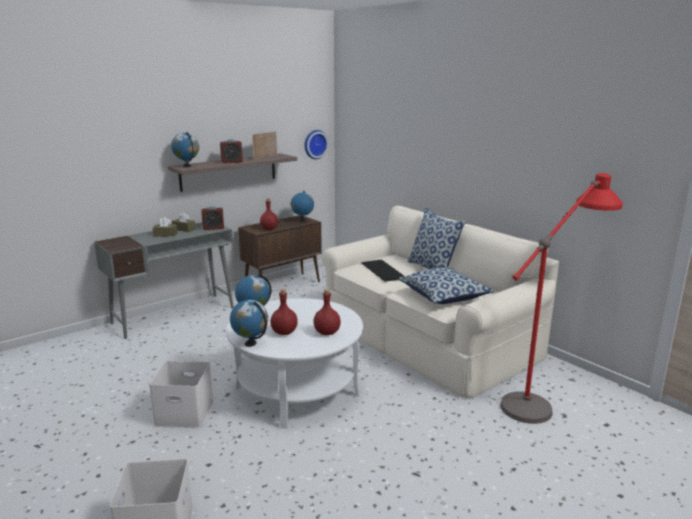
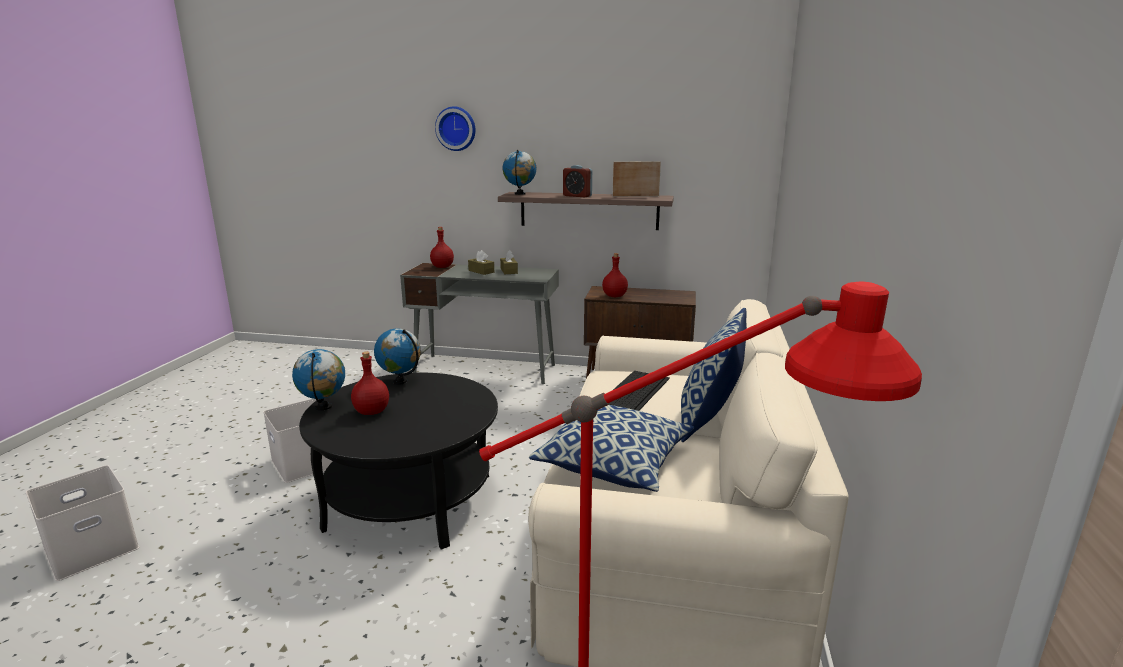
camera: 50 degrees right, 0 degrees up
(213, 228) = (534, 277): alarm clock -> none
(297, 391) = (410, 501): white coffee table -> black coffee table
(302, 220) = (677, 297): globe -> none
(314, 144) = (736, 189): wall clock -> wall clock (456, 128)
(327, 332) = (398, 434): red bottle -> red bottle (442, 267)

